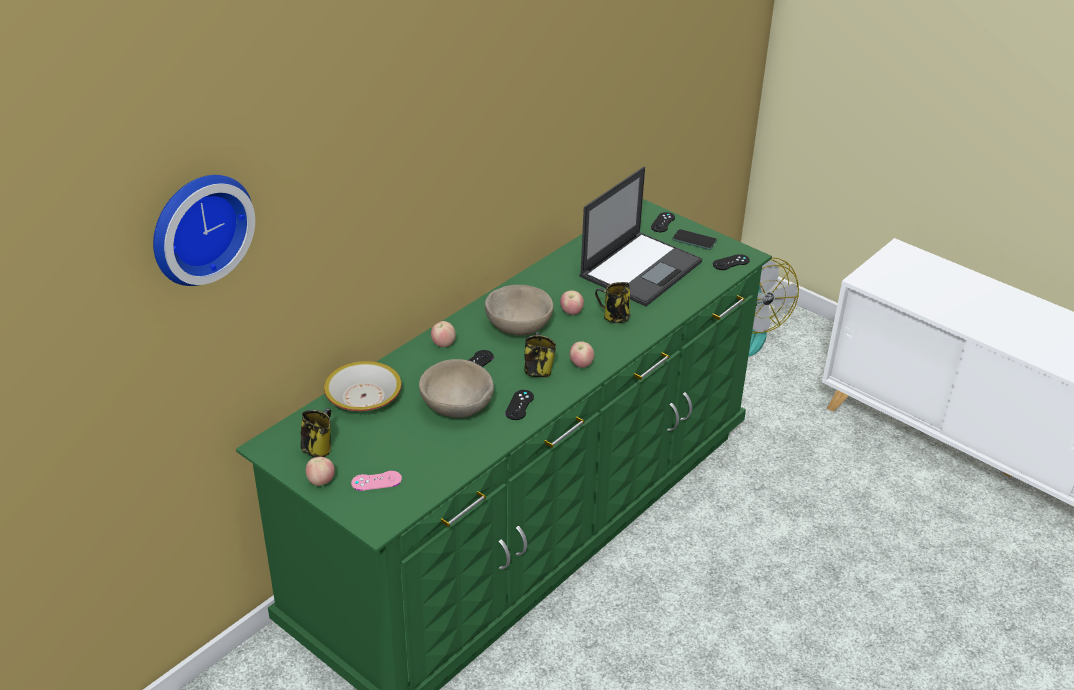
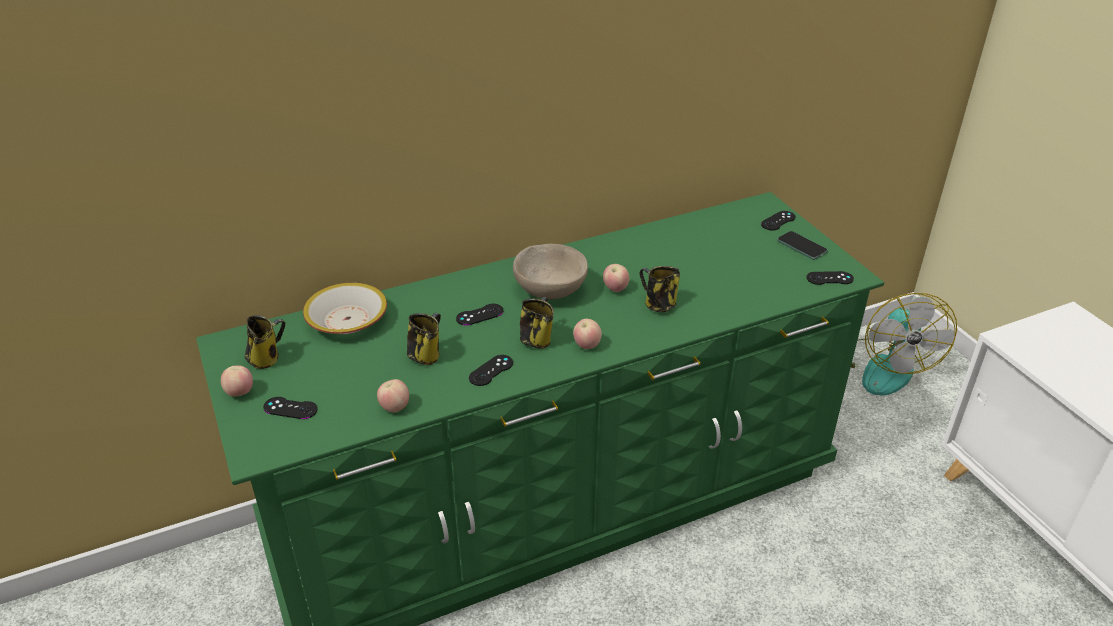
camera: 25 degrees right, 0 degrees up
(197, 226) = (131, 85): wall clock -> none
(376, 481) = (290, 408): pink game controller -> black game controller
(443, 344) = (463, 288): apple -> apple (395, 407)
(456, 407) = (426, 355): beige bowl -> mug
(641, 268) = (722, 262): laptop -> none

